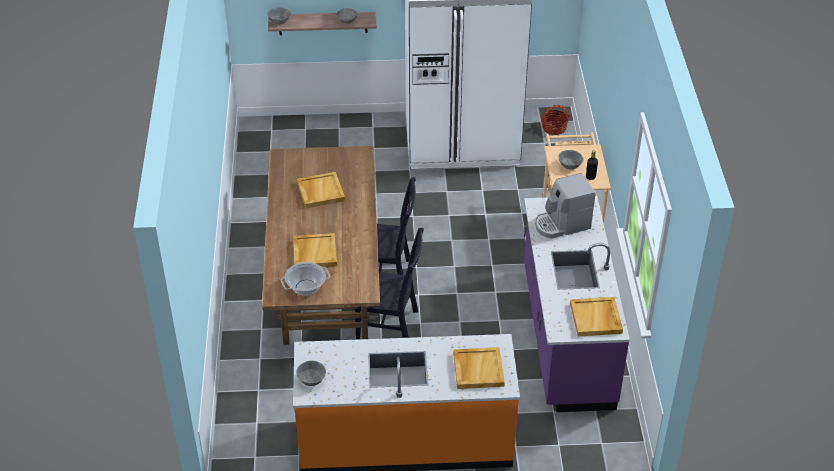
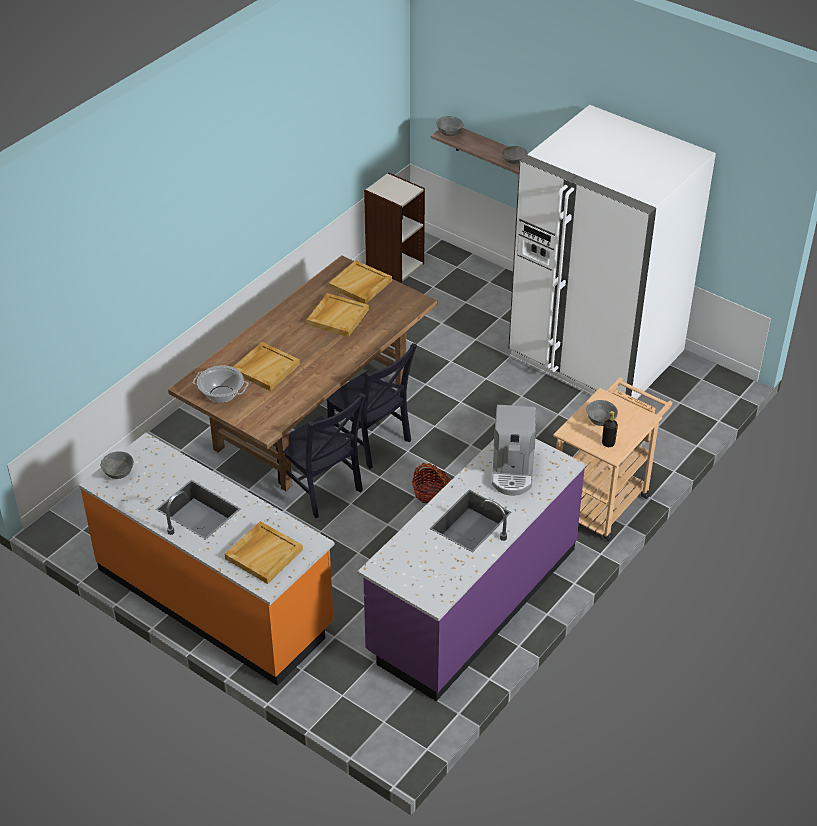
camera: 40 degrees right, 0 degrees up
(260, 149) = (394, 264): none -> bookcase
(554, 128) = (708, 393): basket -> basket (430, 493)
(562, 224) = (512, 471): coffee machine -> coffee machine turned 105 degrees counterclockwise
(596, 318) = (431, 578): beige tray -> beige tray (360, 284)

